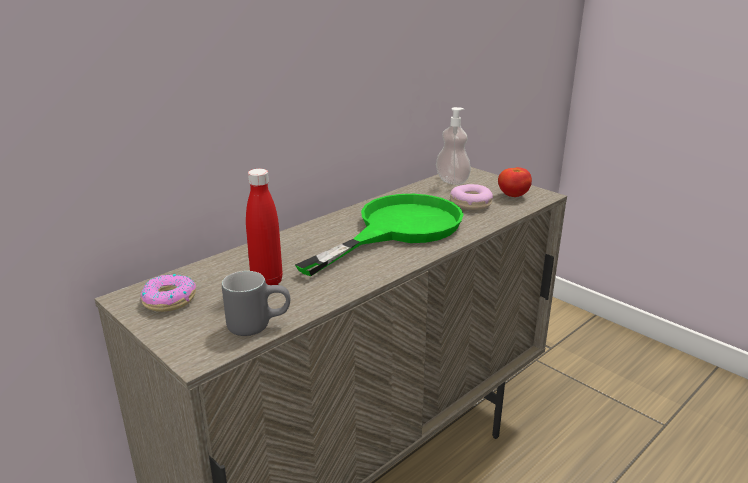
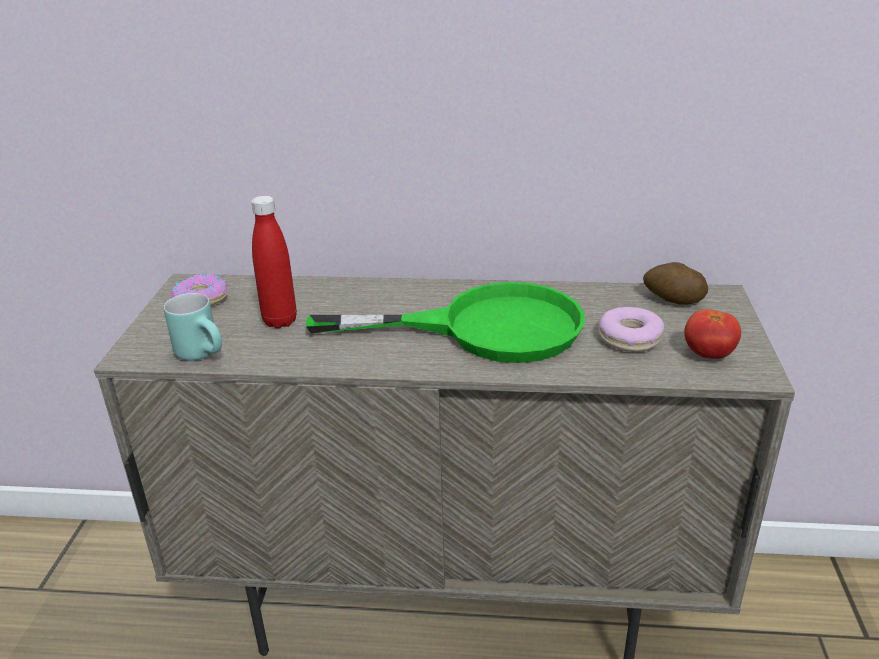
camera: 50 degrees right, 5 degrees up
(258, 324) = (205, 353): grey mug -> turquoise mug
(452, 181) = (672, 300): soap dispenser -> potato

